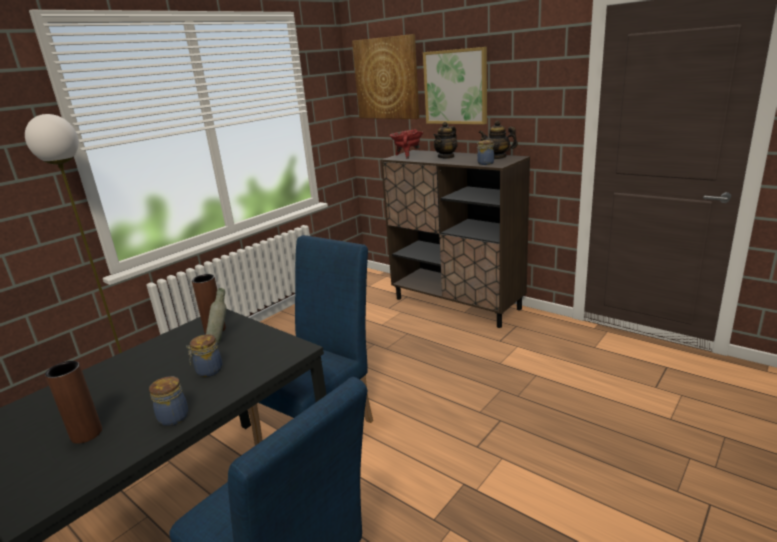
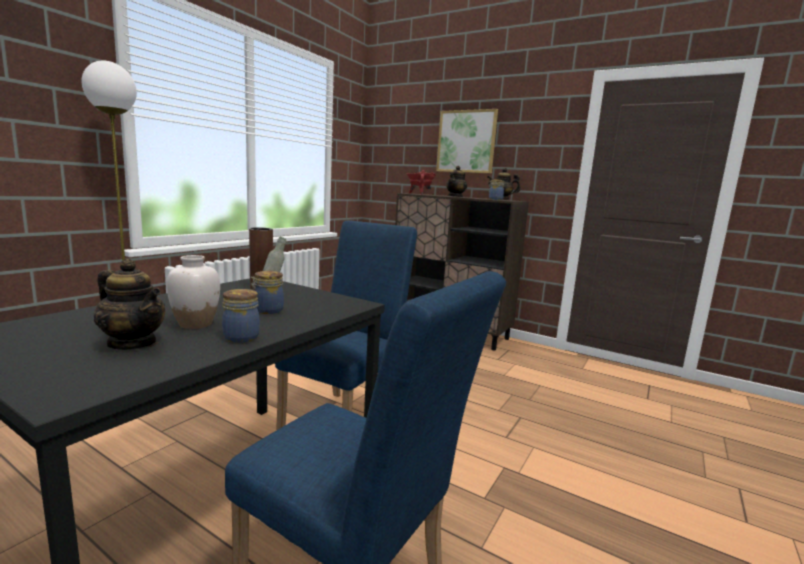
camera: 10 degrees left, 10 degrees down
(86, 434) = (133, 343): brown vase -> teapot
(141, 399) = (195, 324): none -> white vase
(386, 78) = (403, 132): picture -> none

